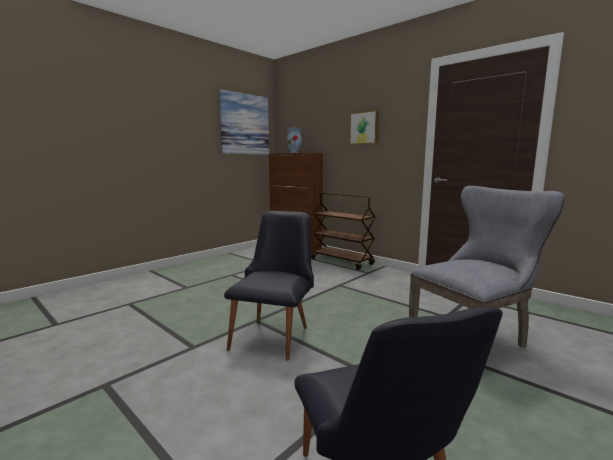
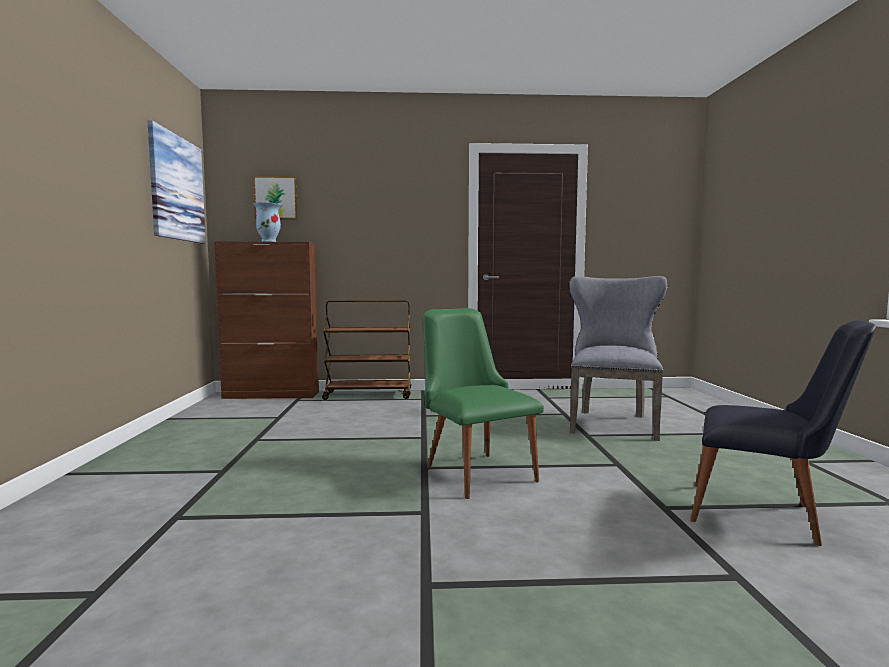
camera: 45 degrees left, 5 degrees down
(275, 334) = (475, 470): black chair -> green chair
(364, 128) = (384, 213): picture -> picture (276, 198)

